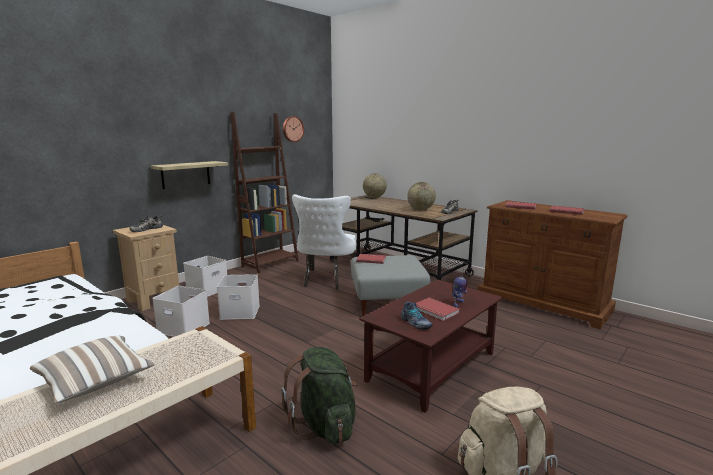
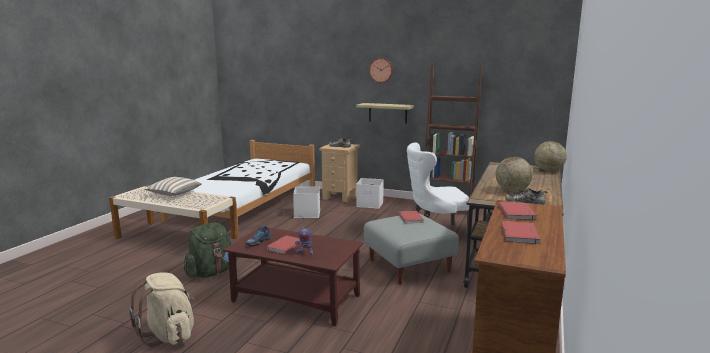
camera: 70 degrees right, 0 degrees up
(241, 311) = (342, 221): white storage box -> none
(292, 129) = (506, 80): wall clock -> wall clock (381, 70)

